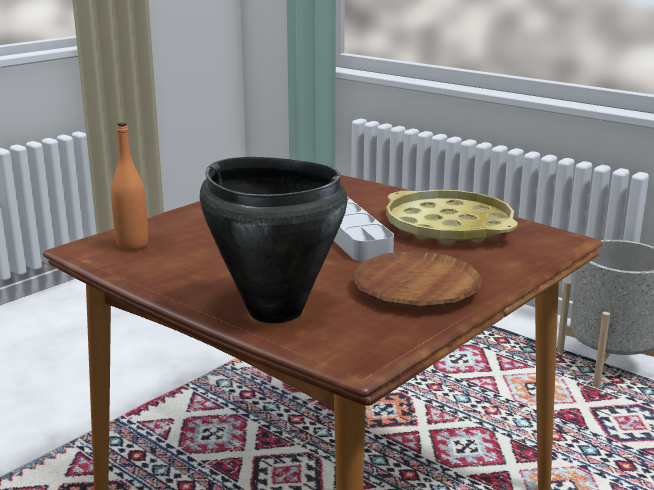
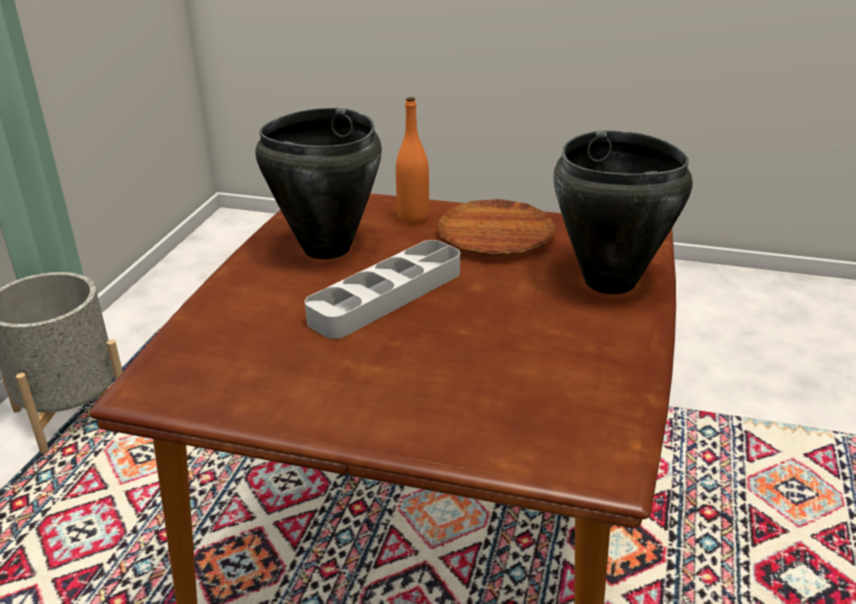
camera: 115 degrees left, 10 degrees up
(132, 245) = (557, 430): orange bottle -> orange bottle (413, 217)
(448, 227) = (325, 248): yellow tray -> black cooking pot

